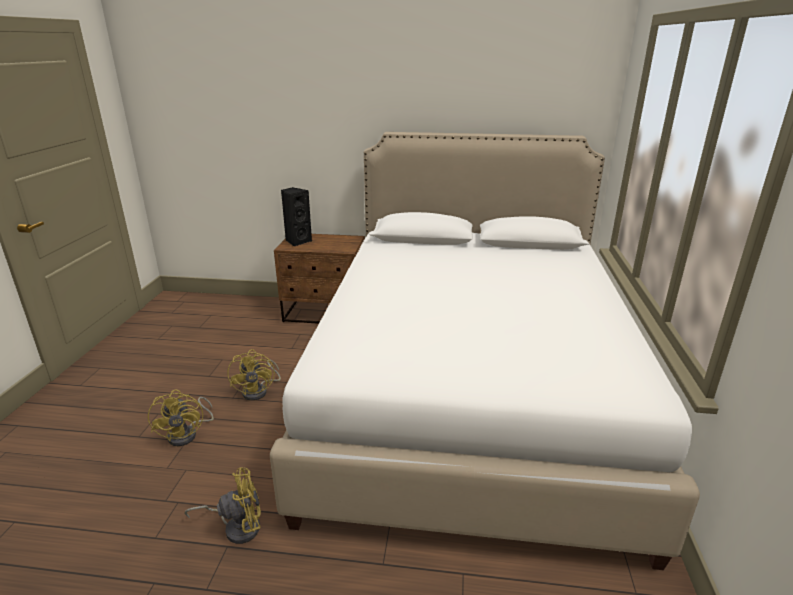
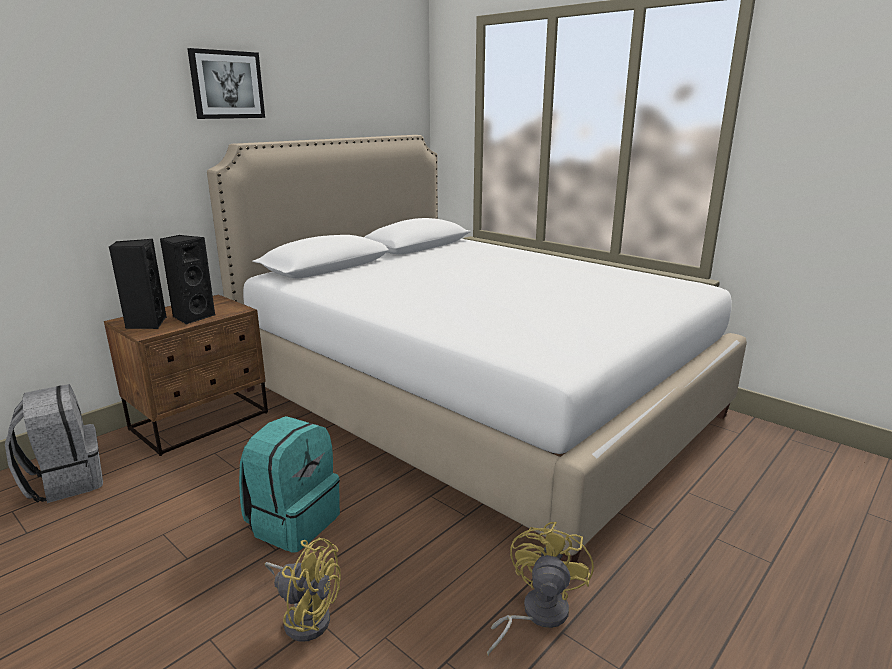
camera: 55 degrees left, 5 degrees down
(241, 313) = (65, 482): none -> grey backpack
(259, 391) = (293, 522): yellow fan -> turquoise backpack
(320, 246) = (192, 317): none -> black speaker
(393, 87) = (227, 85): none -> picture

